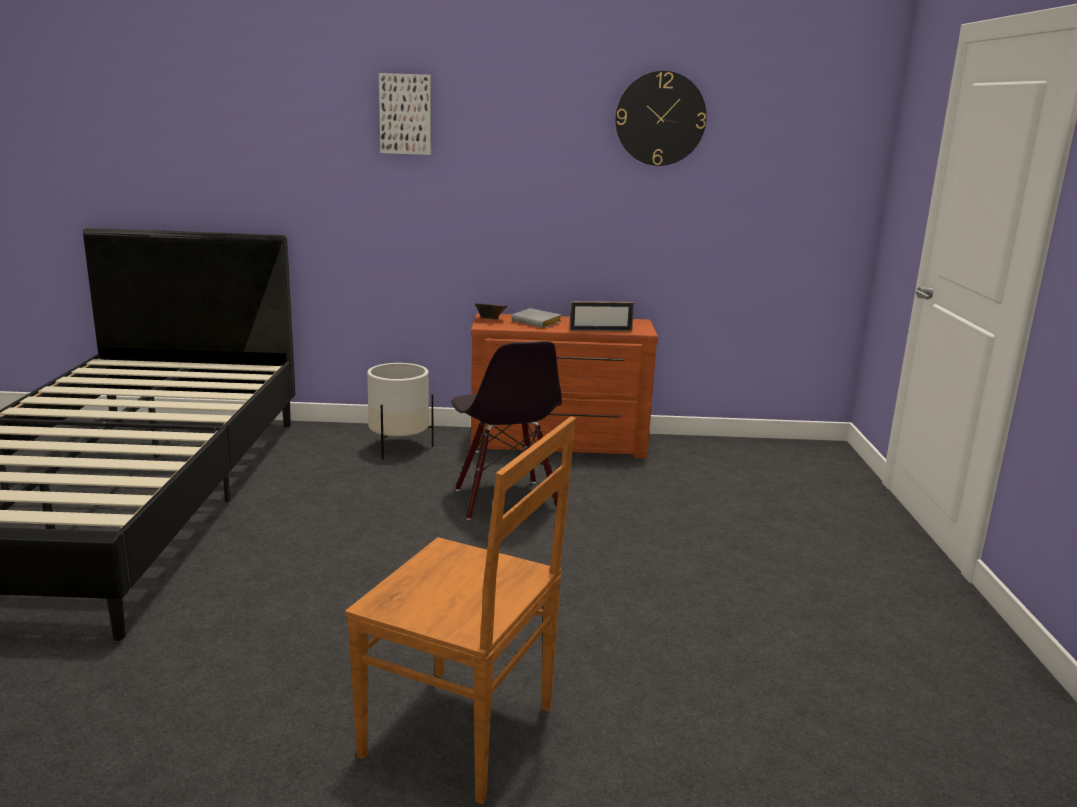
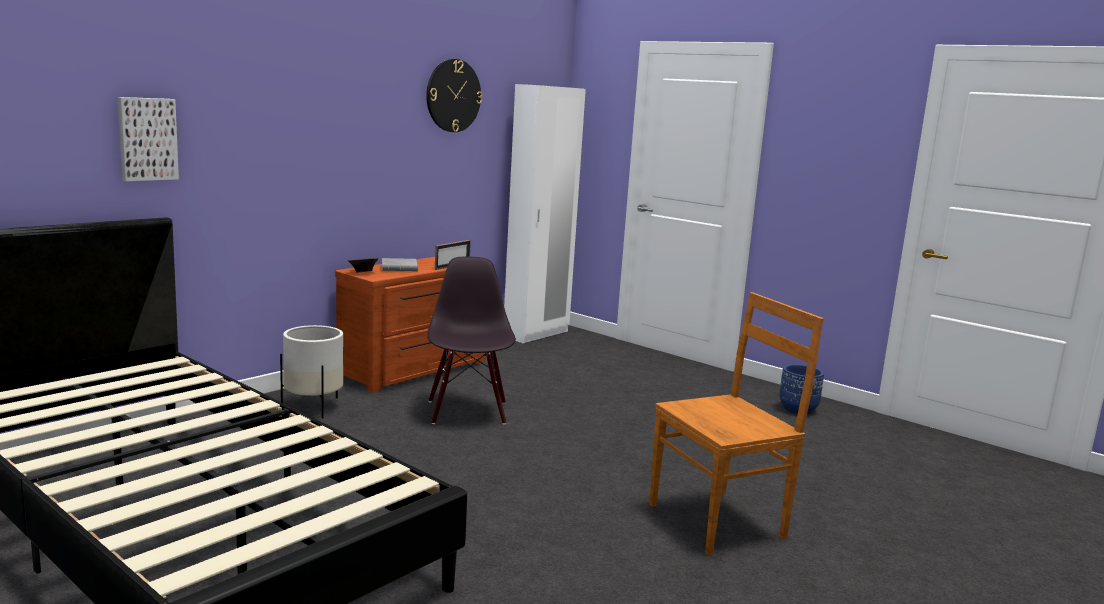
camera: 50 degrees left, 5 degrees down
(406, 114) = (274, 91): picture -> picture (147, 139)
(505, 500) = (468, 412): black chair -> black chair turned 120 degrees counterclockwise
(781, 448) = (536, 334): none -> white wardrobe
(950, 675) = (798, 409): none -> blue planter

